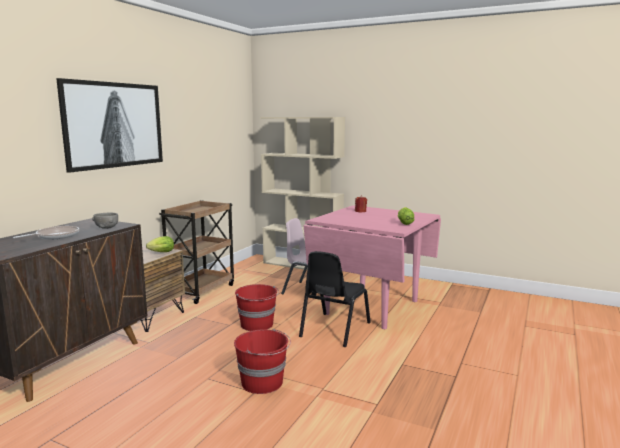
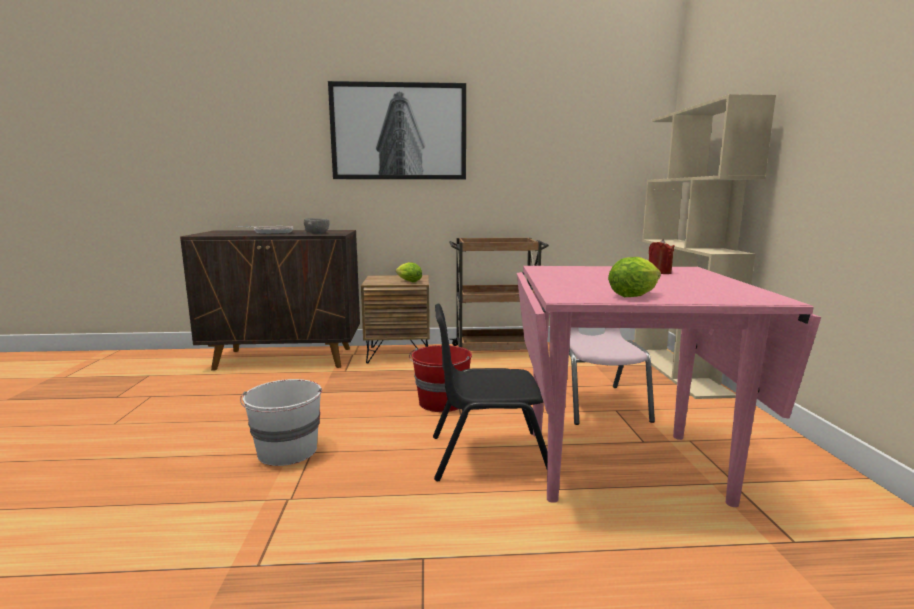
camera: 60 degrees right, 0 degrees up
(263, 382) = (287, 451): red bucket -> white bucket

